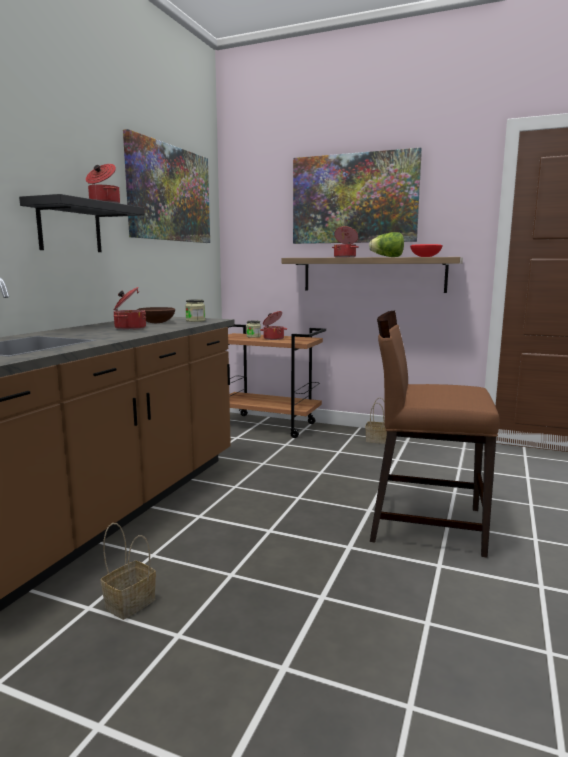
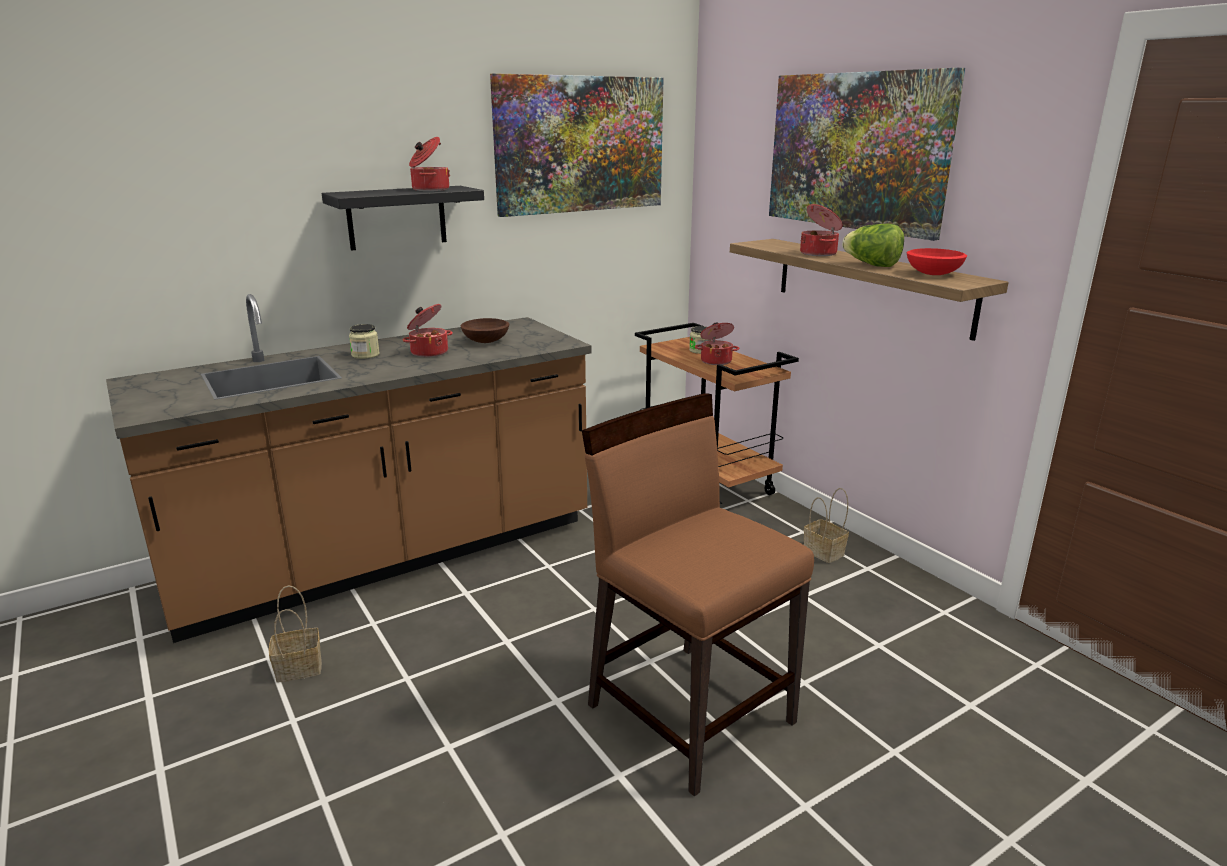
camera: 35 degrees right, 10 degrees up
(195, 320) = (536, 343): jar -> jar (365, 355)

